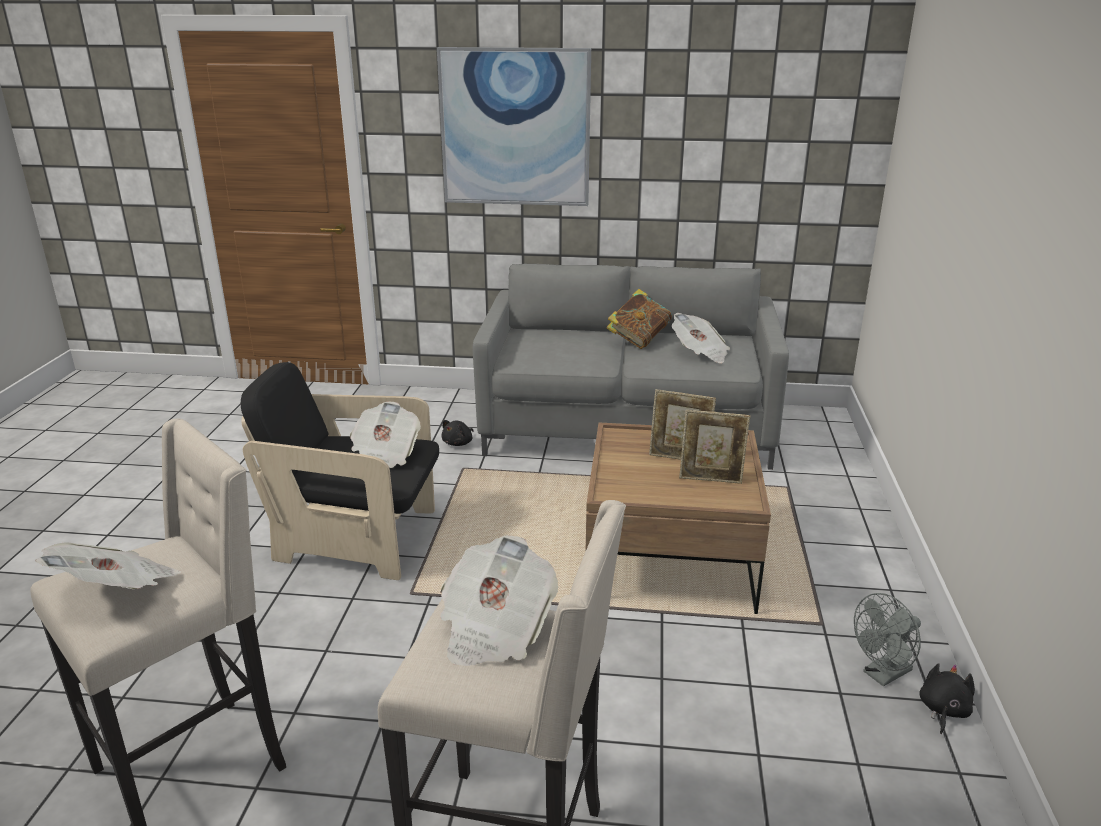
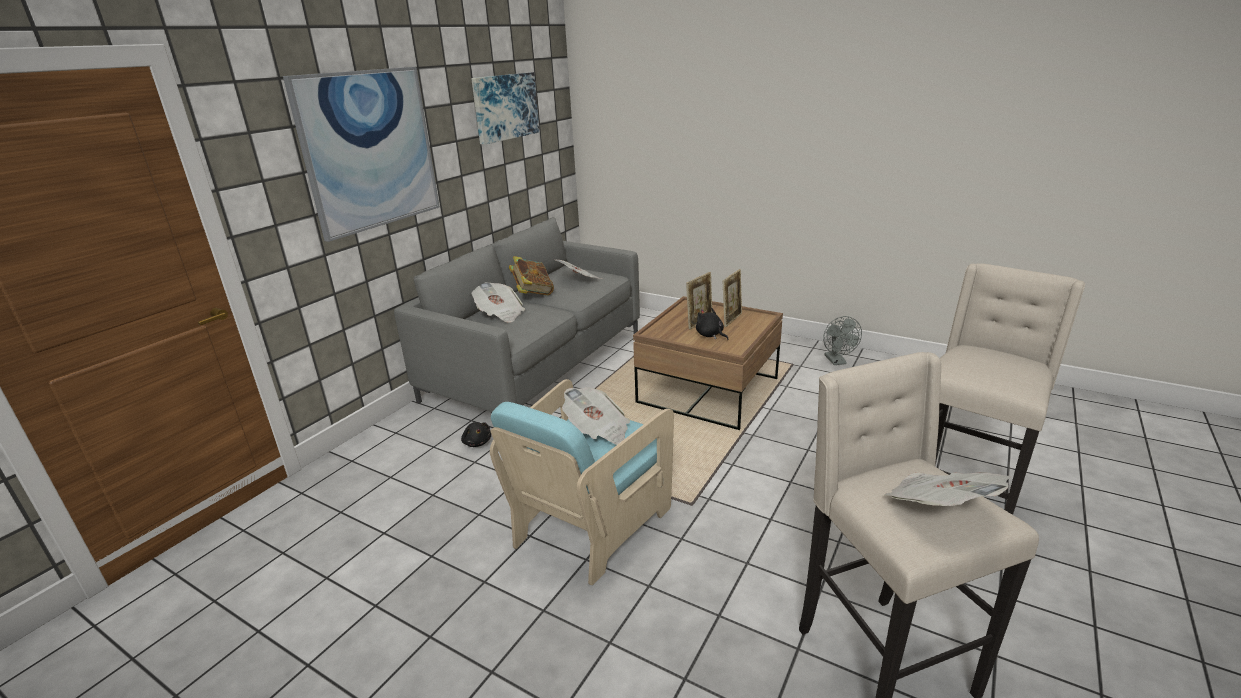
camera: 65 degrees left, 0 degrees up
(357, 538) = (591, 524): black armchair -> turquoise armchair
(494, 628) = (978, 364): newspaper -> newspaper (500, 314)
(737, 109) = (505, 107): none -> picture
(943, 710) = (865, 356): black plush toy -> black plush toy (710, 335)

